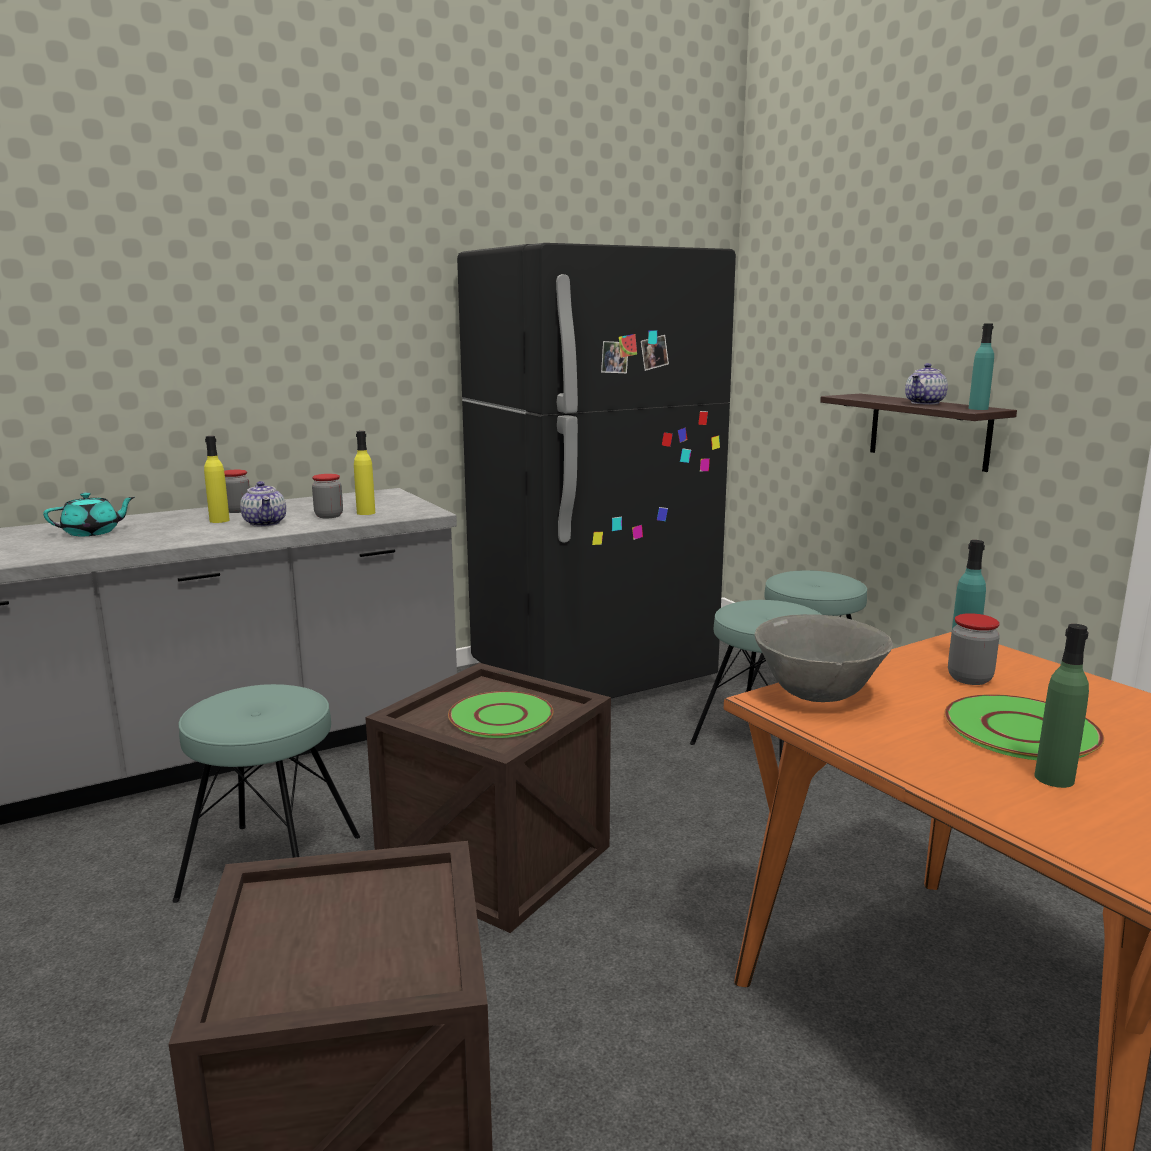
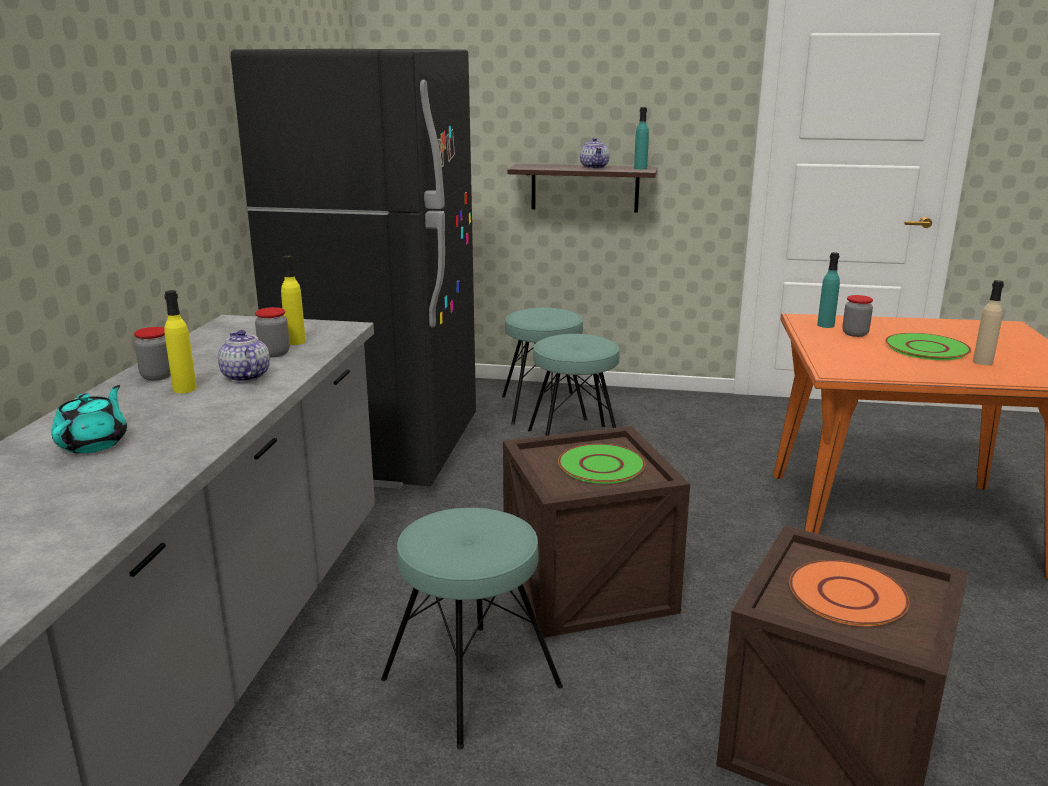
camera: 50 degrees left, 5 degrees up
(265, 523) = (245, 376): teapot -> teapot turned 135 degrees counterclockwise
(346, 931) = (847, 595): none -> orange plate
(818, 694) = (840, 363): grey bowl -> none
(1054, 778) = (982, 362): green bottle -> beige bottle

